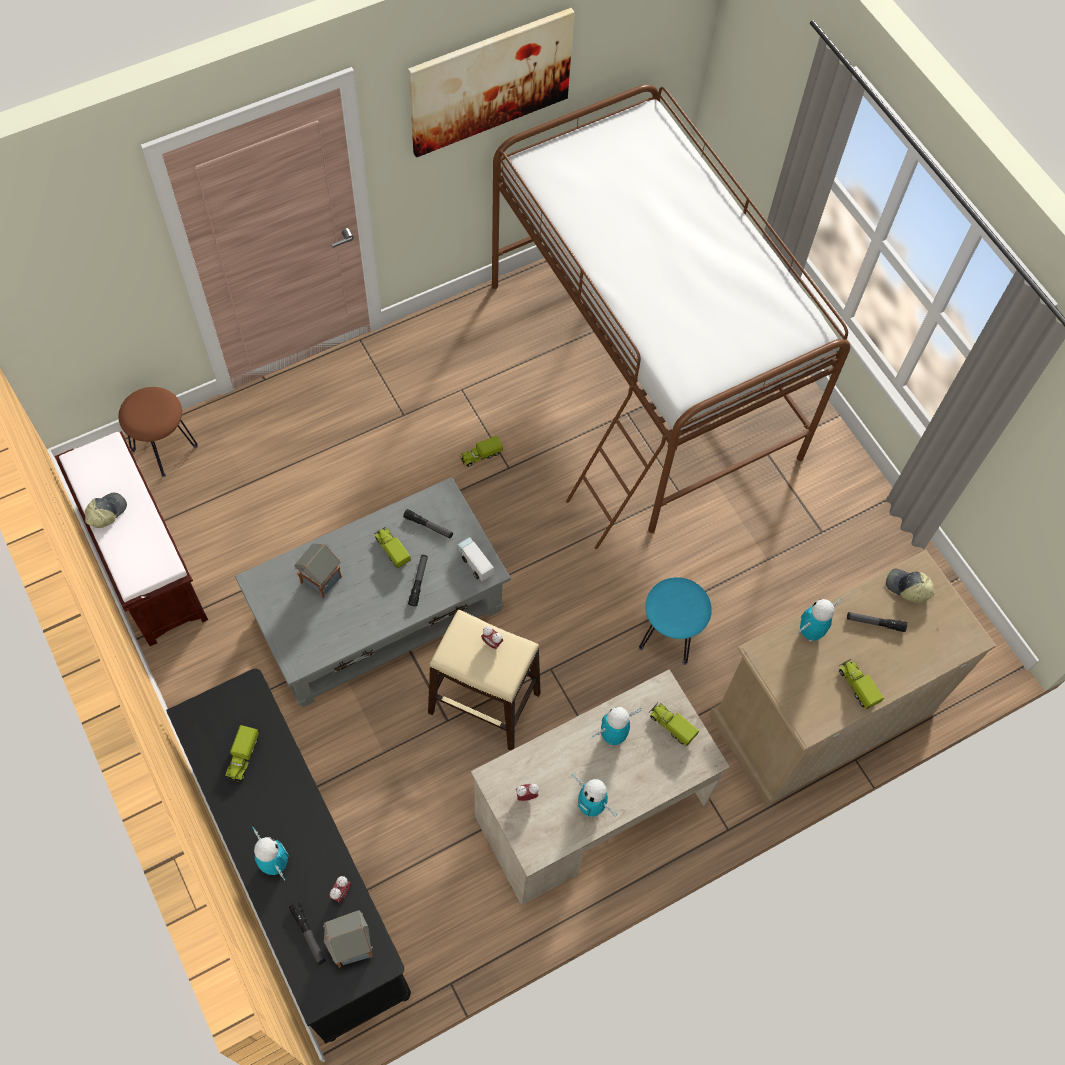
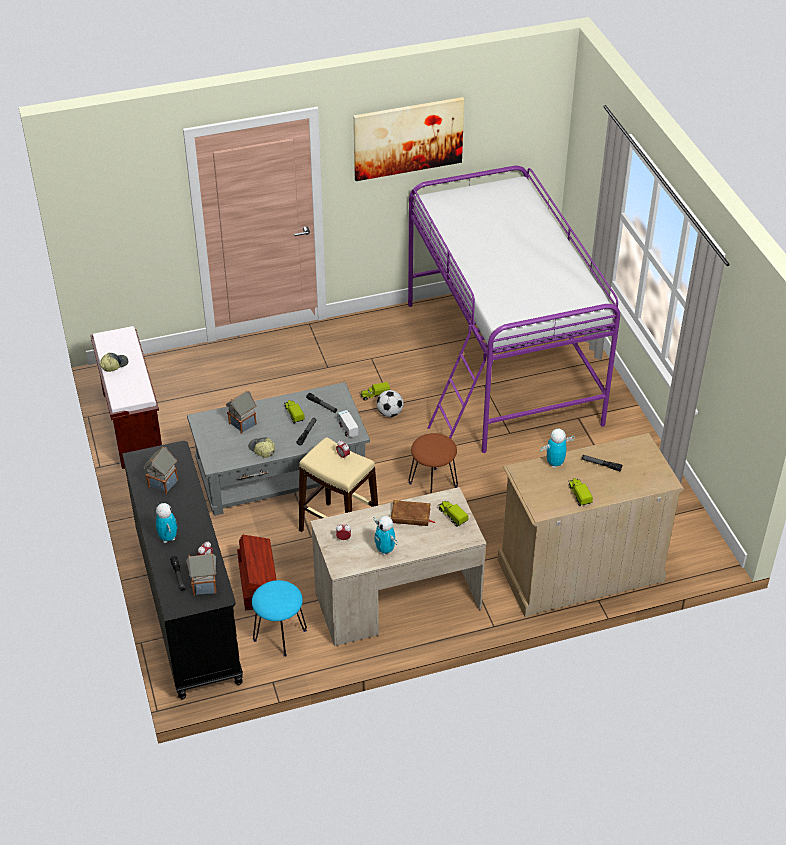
camera: 15 degrees right, 20 degrees down
(164, 448) = (162, 365): brown stool -> brown stool (433, 485)
(242, 757) = (163, 483): toy truck -> toy house
(391, 816) = (257, 583): none -> brown storage box
(508, 483) = (390, 413): none -> football
(612, 735) = (410, 516): toy robot -> brown book
(642, 374) = (500, 365): brown bed -> purple bed
(669, 635) = (481, 511): turquoise stool -> turquoise stool (280, 635)
(907, 588) = (629, 450): cap -> cap (261, 450)

